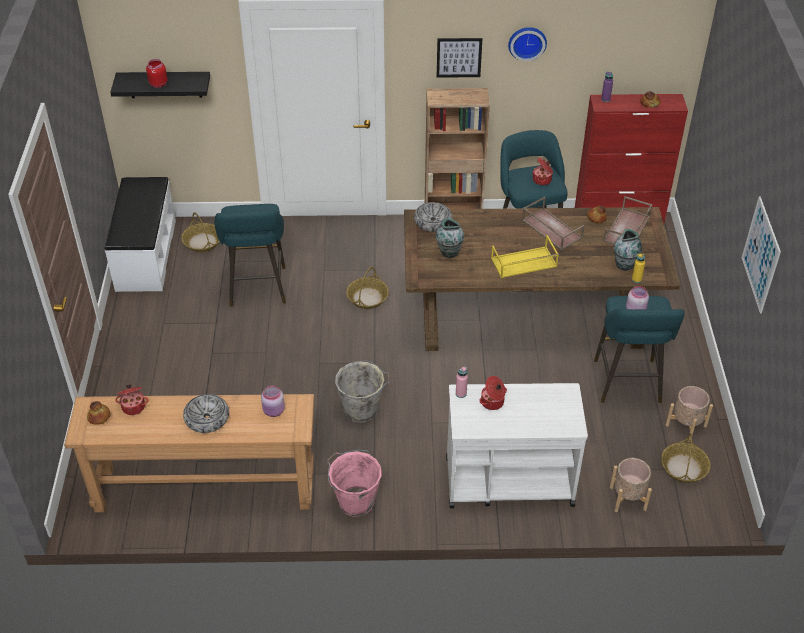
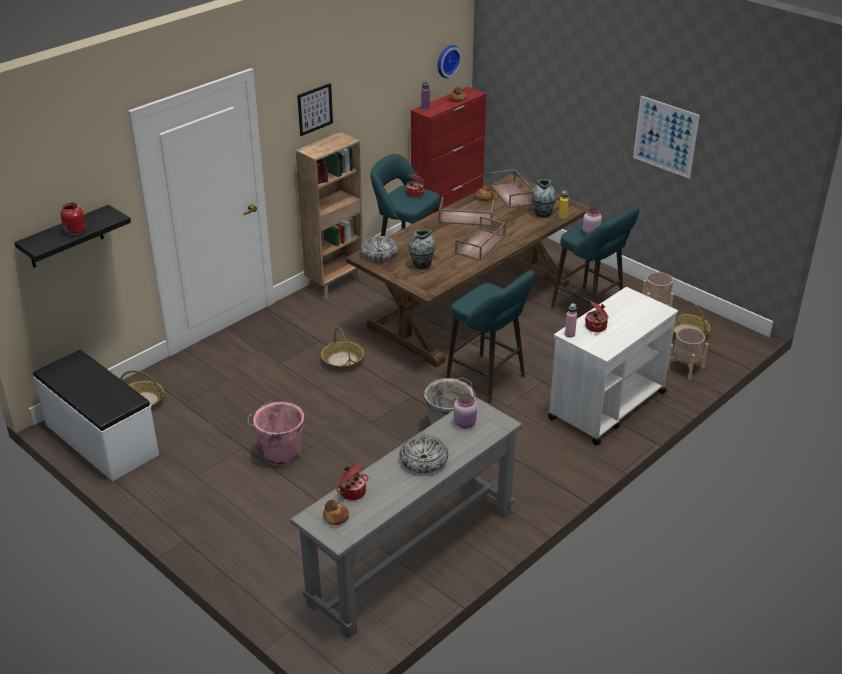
camera: 45 degrees left, 10 degrees down
(205, 488) = (412, 556): brown console table -> grey console table
(257, 289) = (244, 405): turquoise stool -> turquoise stool (489, 380)
(355, 501) = (532, 485): pink bucket -> pink bucket (280, 454)
(523, 263) = (480, 245): yellow tray -> brown tray
(527, 42) = (361, 76): wall clock -> wall clock (447, 60)

